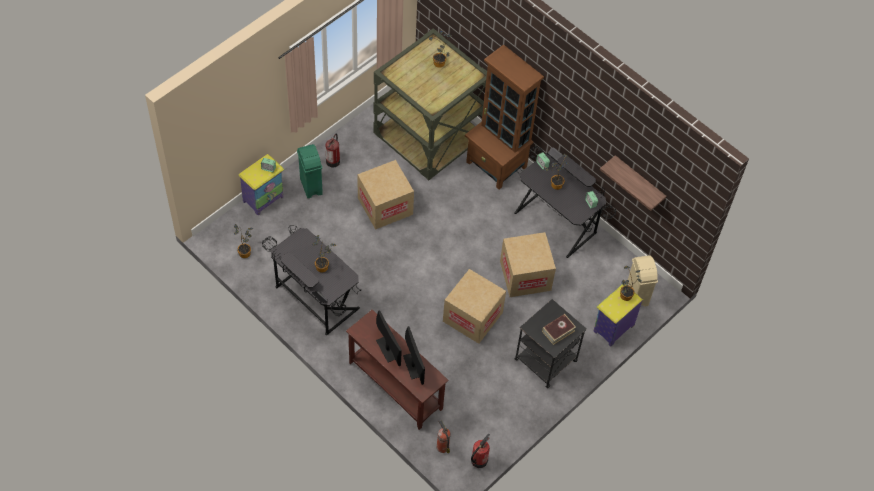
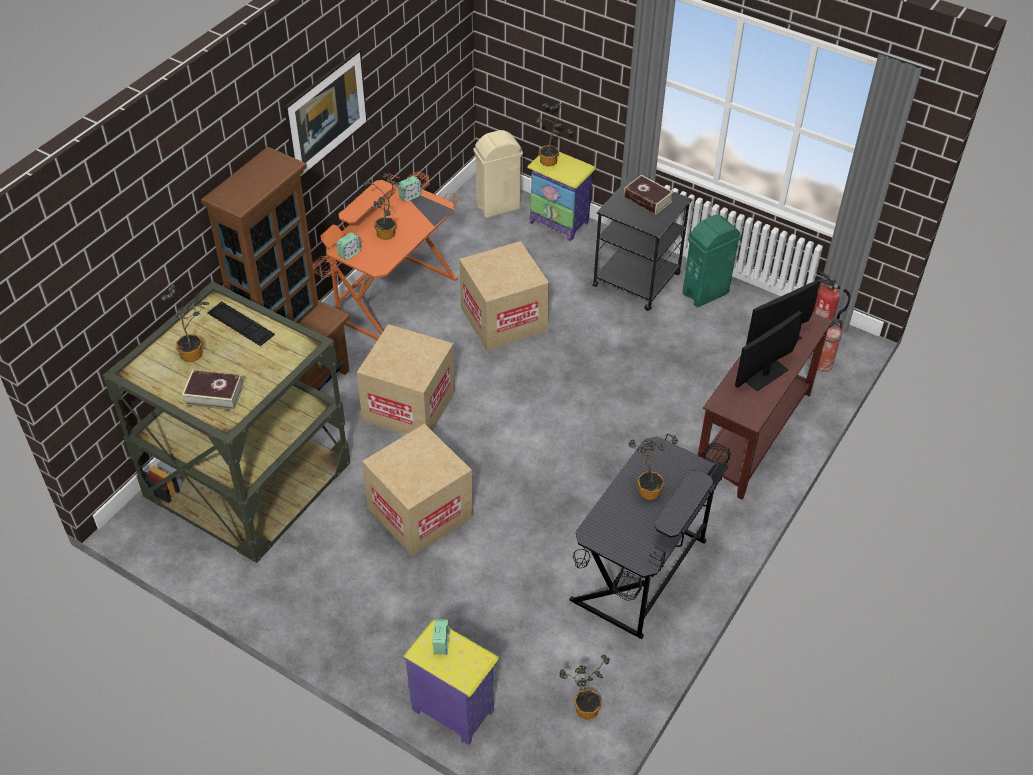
camera: 100 degrees left, 10 degrees down
(311, 187) = (404, 635): green trash can -> green trash can (706, 293)
(333, 160) = (335, 612): fire extinguisher -> none
(407, 69) = (214, 395): none -> book
(456, 84) = (240, 324): none -> keyboard
(472, 317) = (597, 366): cardboard box -> cardboard box (409, 405)
(557, 221) = (394, 297): black desk -> orange desk
(581, 122) = (328, 132): none -> picture
(639, 181) = (407, 94): shelf -> none

